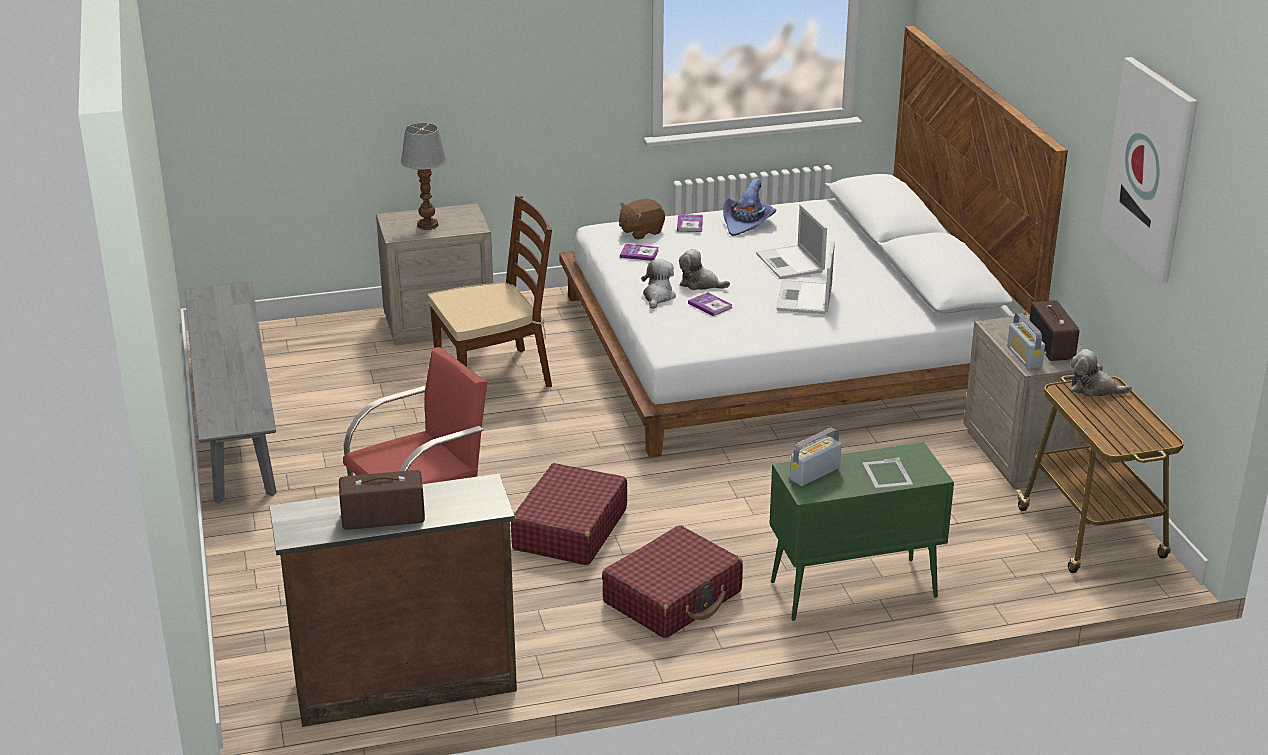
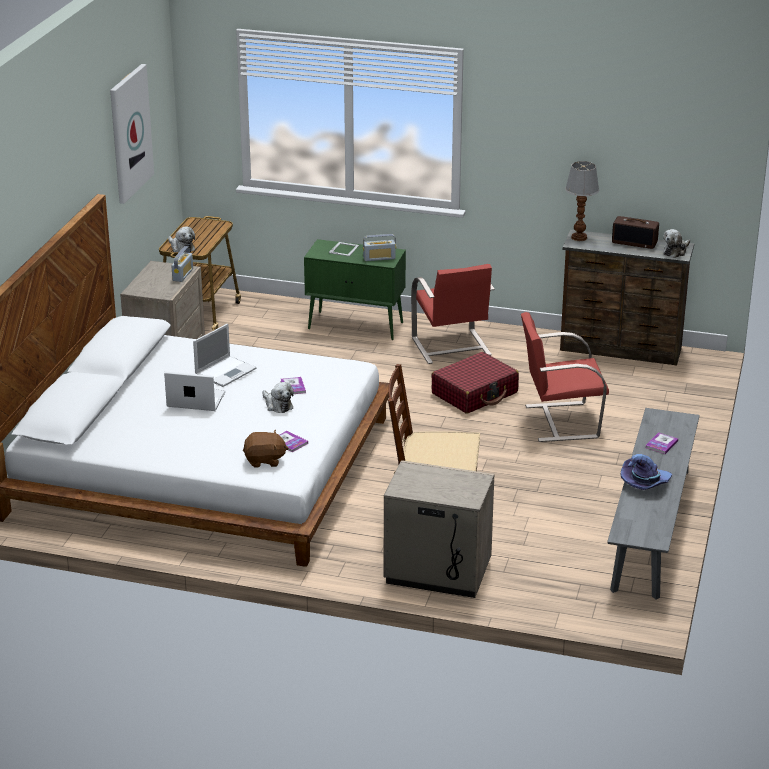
camera: 150 degrees left, 0 degrees up
(427, 225) = (446, 481): table lamp -> table lamp (579, 237)
(658, 297) = (319, 404): plush toy -> plush toy (675, 251)
(673, 597) = (451, 347): red suitcase -> red chair
(690, 224) = (220, 454): book -> book (661, 444)
(747, 223) = (172, 445): purple hat -> purple hat (645, 483)
(791, 263) = (194, 400): laptop -> laptop turned 90 degrees counterclockwise
(1052, 345) = (156, 276): radio -> none

